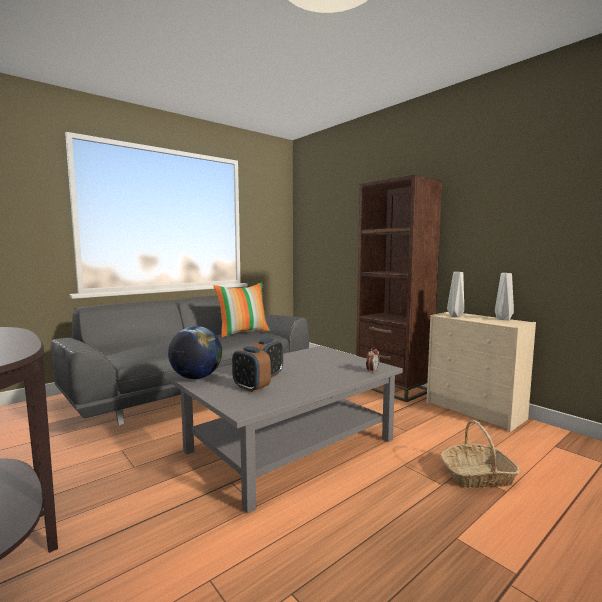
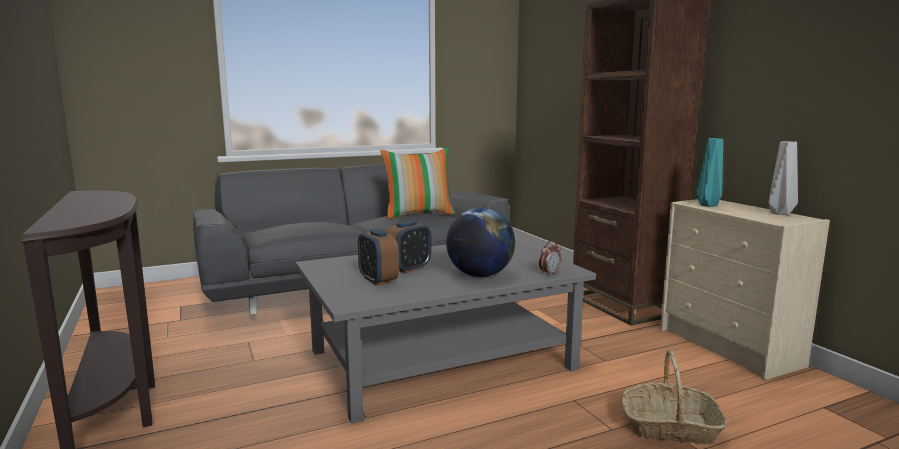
camera: 15 degrees right, 5 degrees up
(196, 377) = (324, 263): globe -> globe (480, 275)
(456, 316) = (709, 205): grey vase -> turquoise vase

